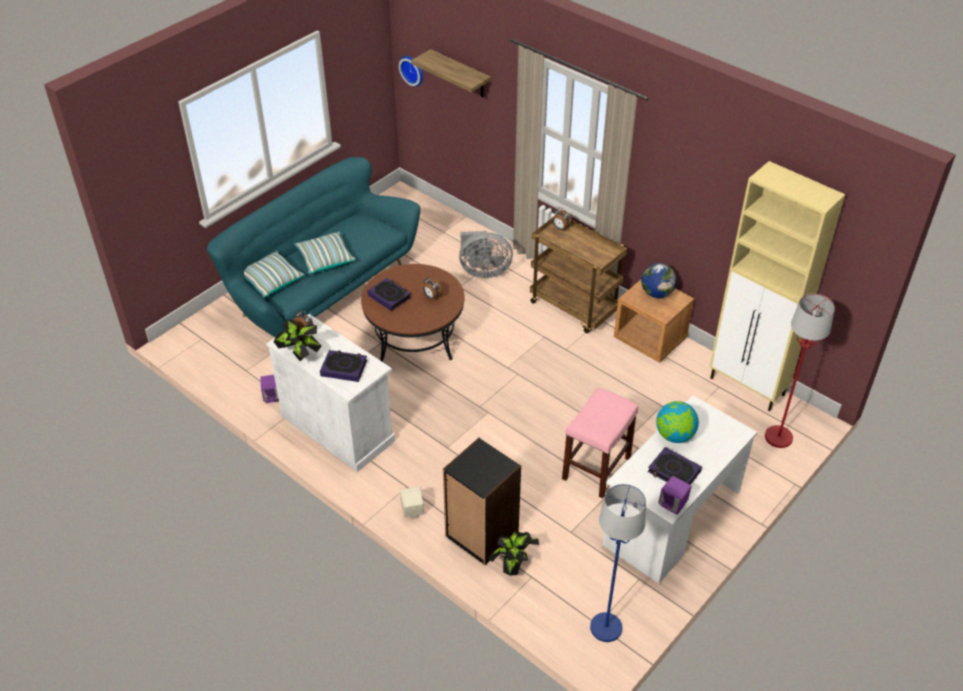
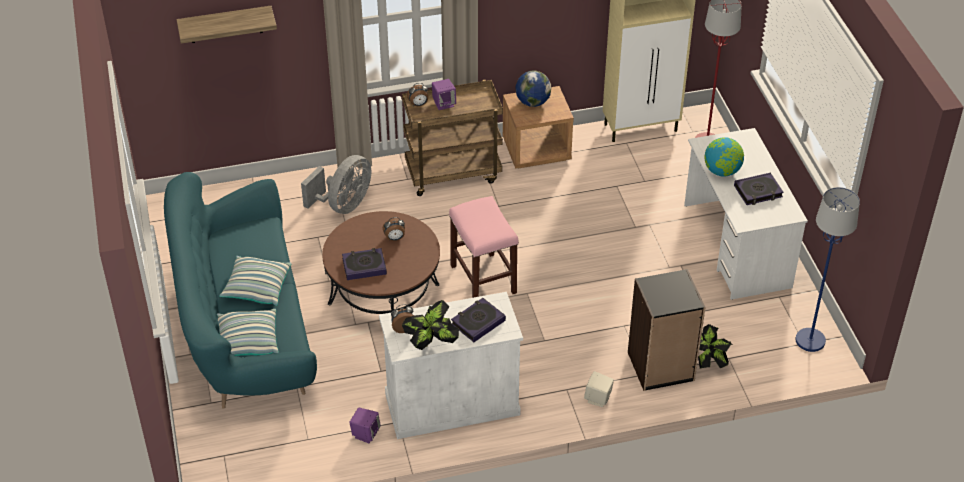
camera: 55 degrees left, 0 degrees up
(413, 70) = (150, 56): wall clock -> none
(596, 467) = (649, 260): pink stool -> pink stool (482, 279)
(673, 504) = (789, 209): purple speaker -> purple speaker (444, 104)

